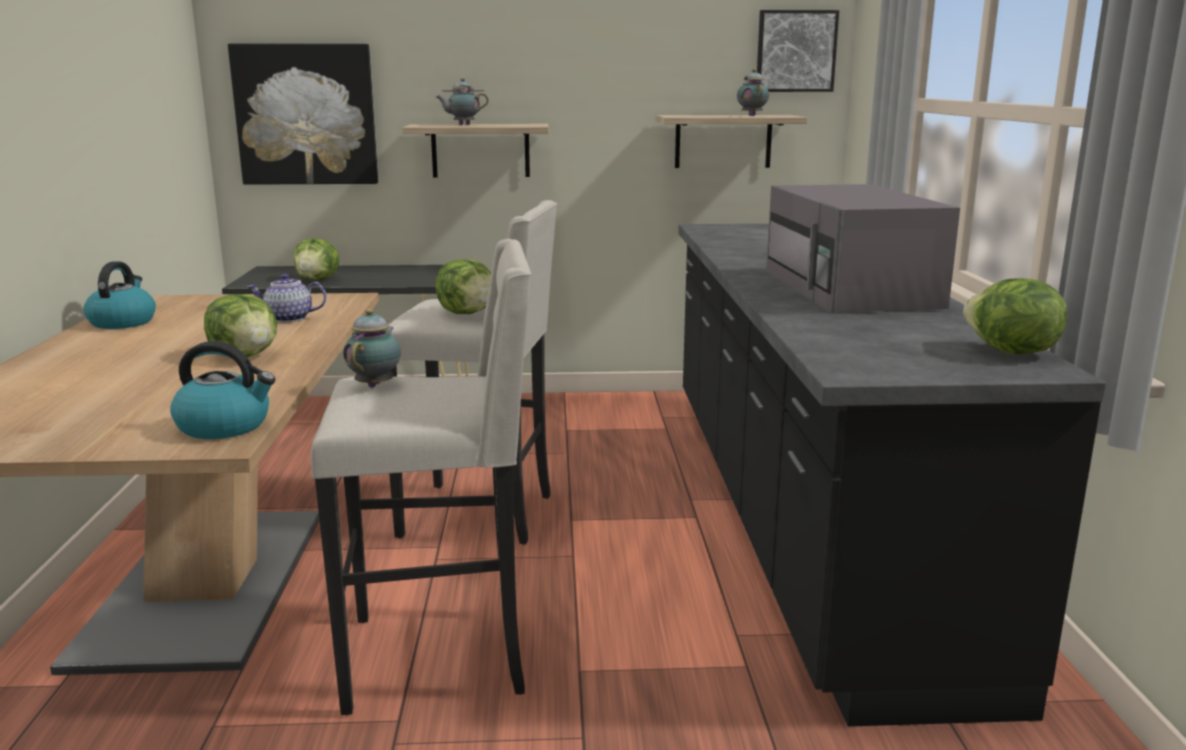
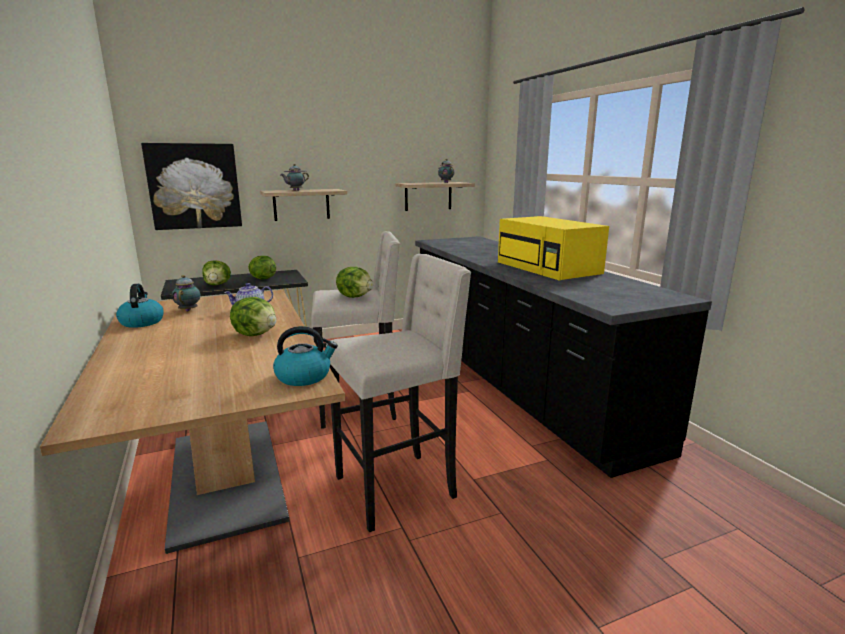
camera: 20 degrees left, 0 degrees up
(376, 384) = (362, 341): teapot -> teapot (189, 310)
(795, 51) = (460, 150): picture -> none
(851, 289) = (549, 268): grey microwave -> yellow microwave
(1010, 352) = (658, 291): lettuce -> lettuce (262, 279)

